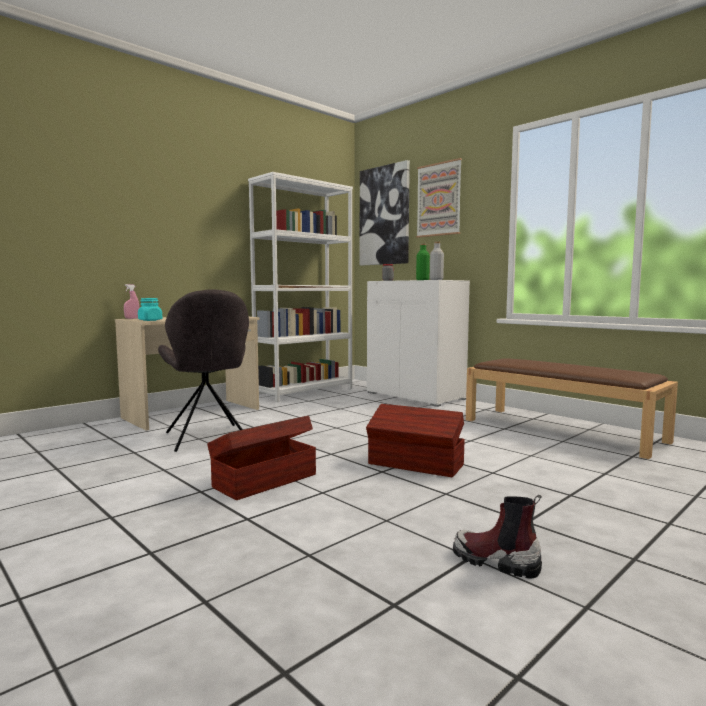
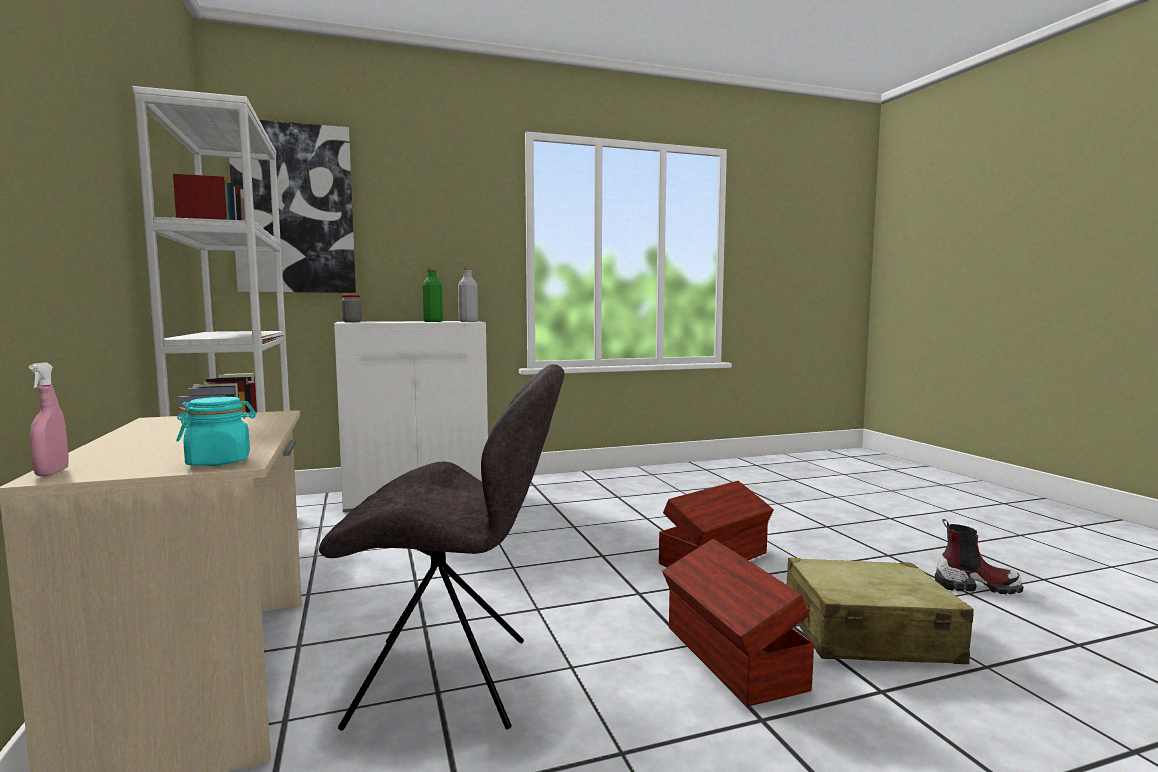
camera: 65 degrees left, 0 degrees up
(328, 514) = (867, 635): none -> beige suitcase
(439, 199) = (412, 202): picture -> none
(495, 561) = (976, 586): boot -> boot turned 135 degrees counterclockwise
(562, 430) = (647, 482): brown bench -> none

